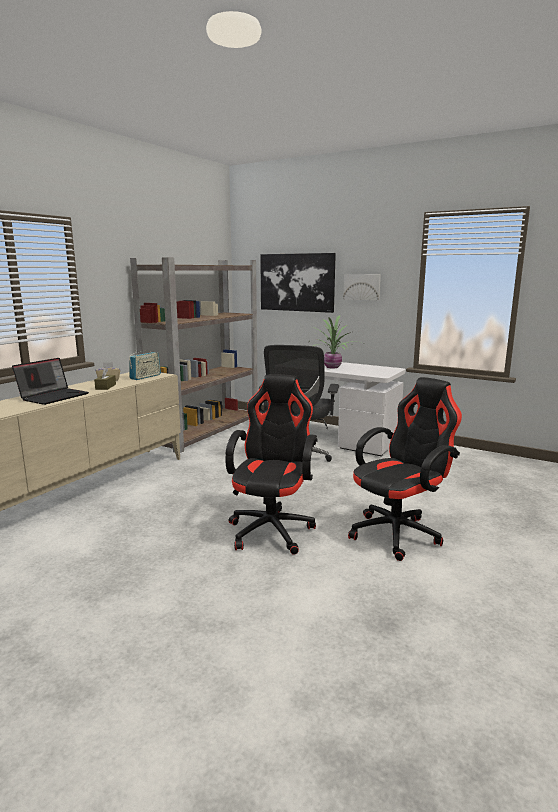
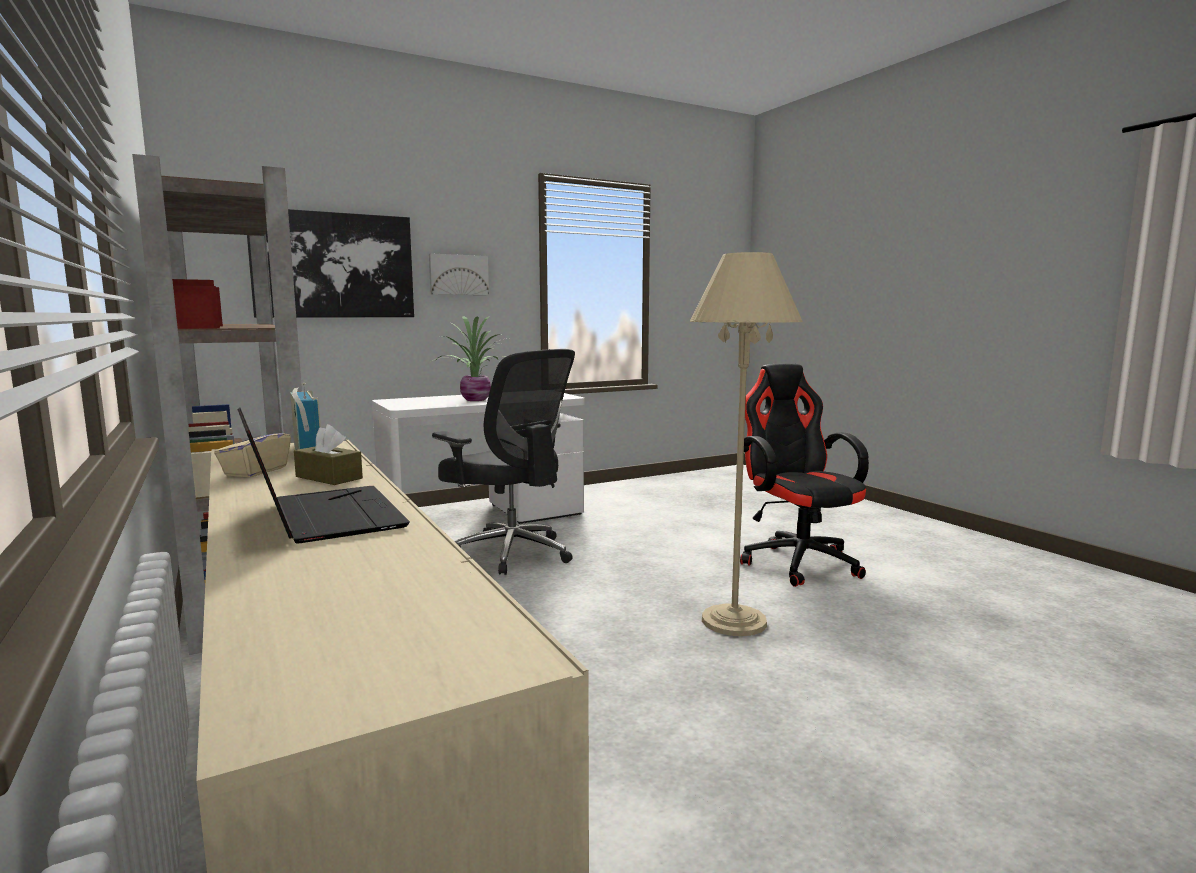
camera: 60 degrees left, 5 degrees down
(273, 529) = (733, 621): black office chair -> beige floor lamp

